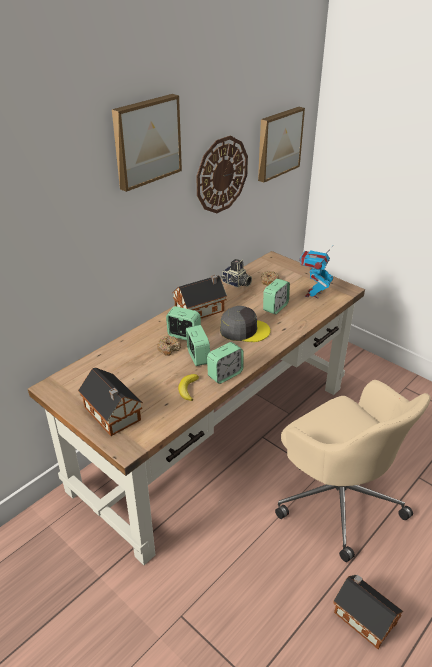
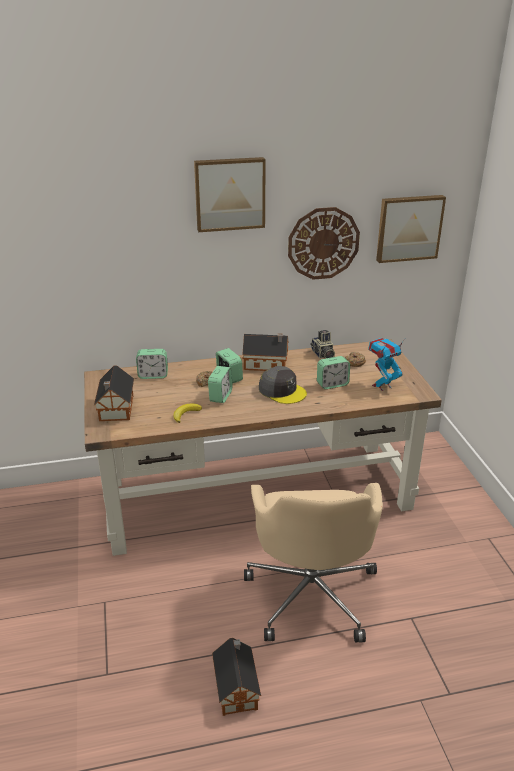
camera: 35 degrees right, 5 degrees down
(225, 374) = (225, 416): alarm clock -> alarm clock (153, 375)

